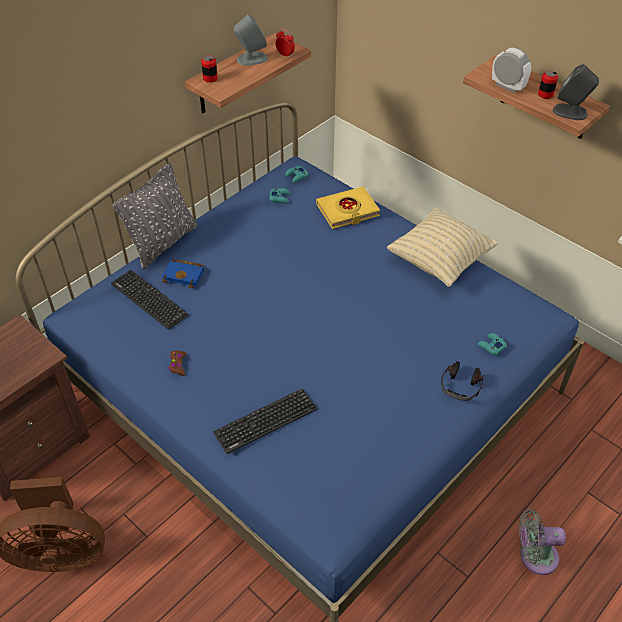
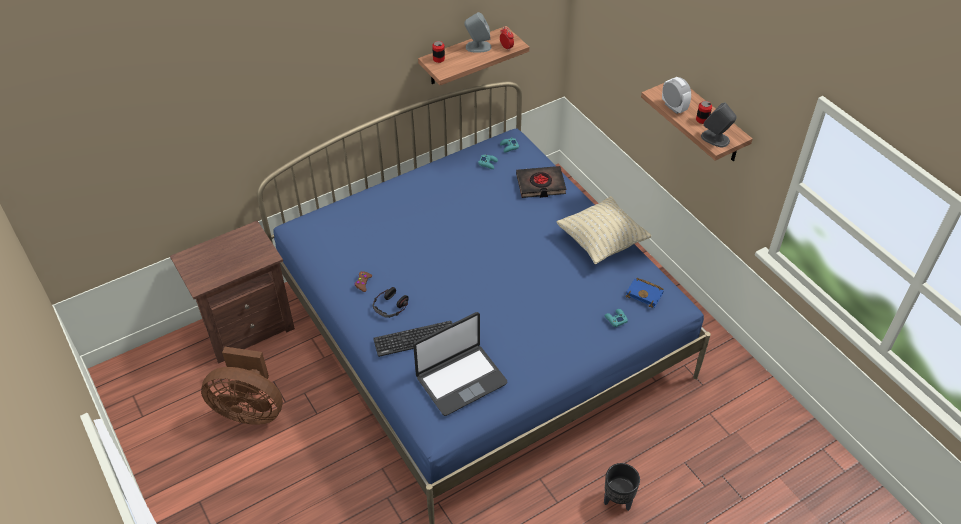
camera: 15 degrees right, 0 degrees up
(149, 299) = (356, 228): keyboard -> none
(163, 243) = (381, 184): grey pillow -> none
(185, 275) = (390, 213): blue book -> blue book (645, 294)
(339, 460) = (461, 379): none -> laptop
(347, 211) = (540, 185): yellow book -> black book
(461, 386) = (577, 345): headphones -> headphones (390, 306)
(534, 556) = (618, 500): grey fan -> black planter

